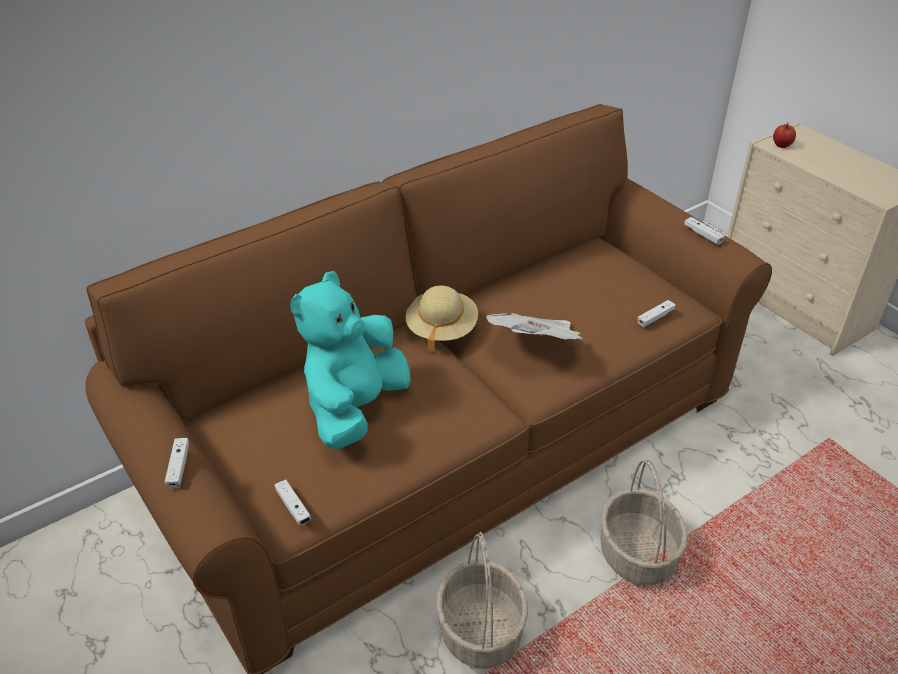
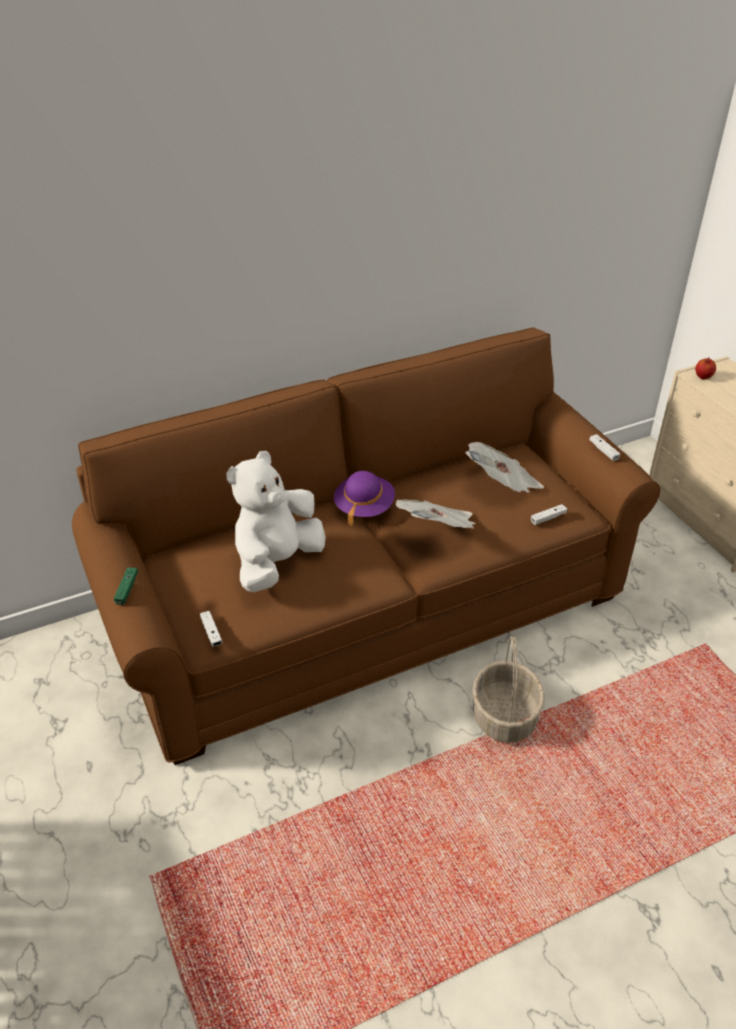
camera: 10 degrees right, 0 degrees up
(178, 467) = (127, 589): white game controller -> green game controller
(355, 408) = (277, 563): turquoise plush toy -> white plush toy
(441, 329) = (364, 507): beige hat -> purple hat
(480, 630) = (357, 757): basket -> none
(593, 286) = (503, 485): none -> newspaper

